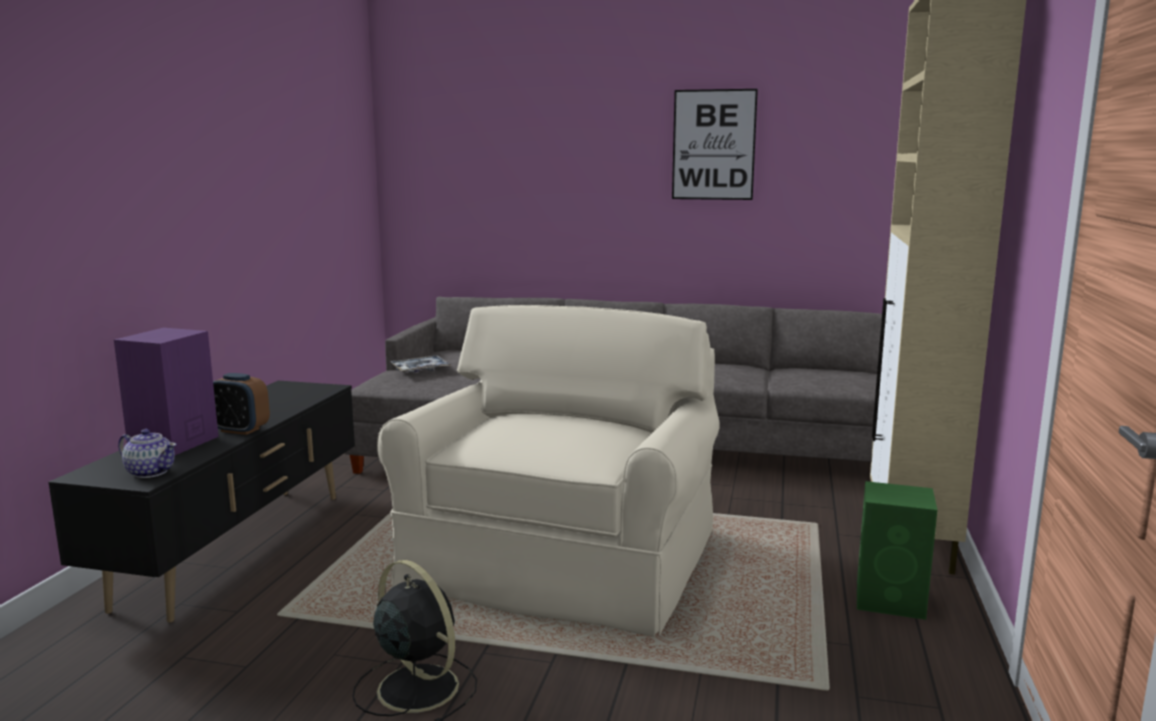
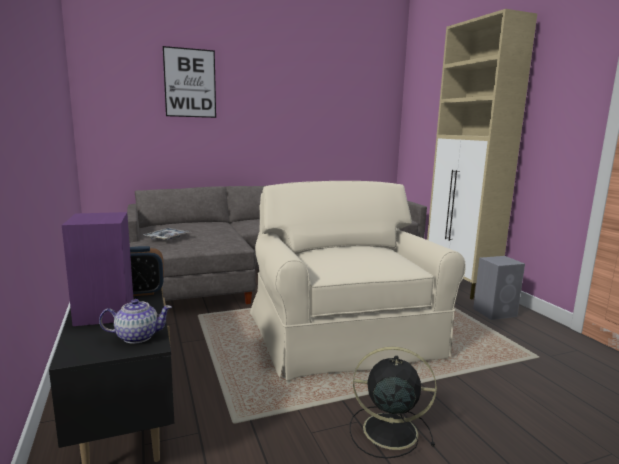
camera: 35 degrees left, 0 degrees up
(713, 145) = (301, 95): picture -> picture (190, 83)
(892, 600) = (495, 312): green speaker -> grey speaker

